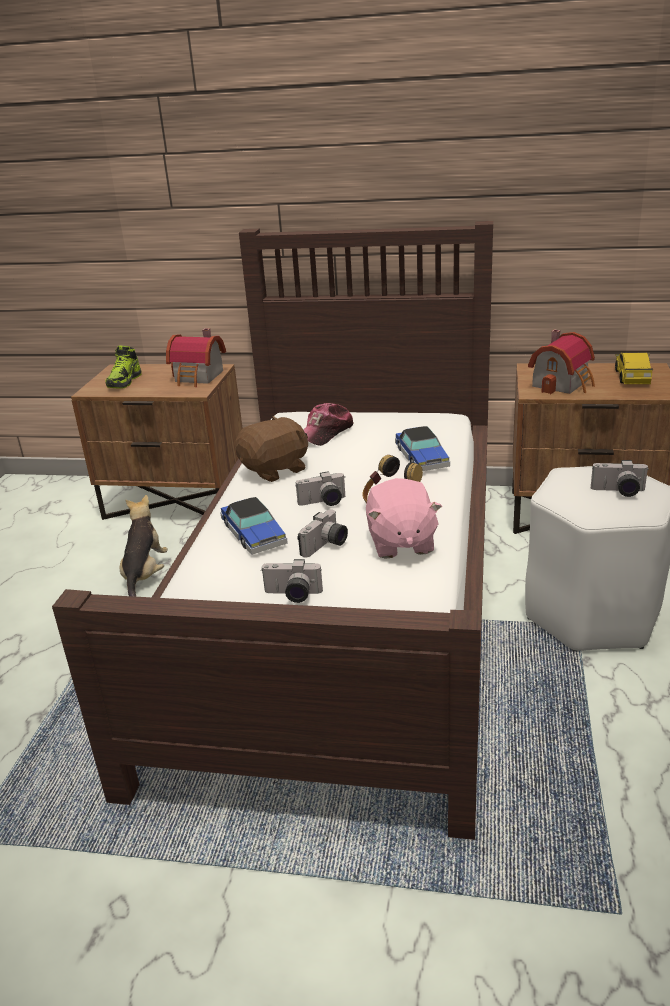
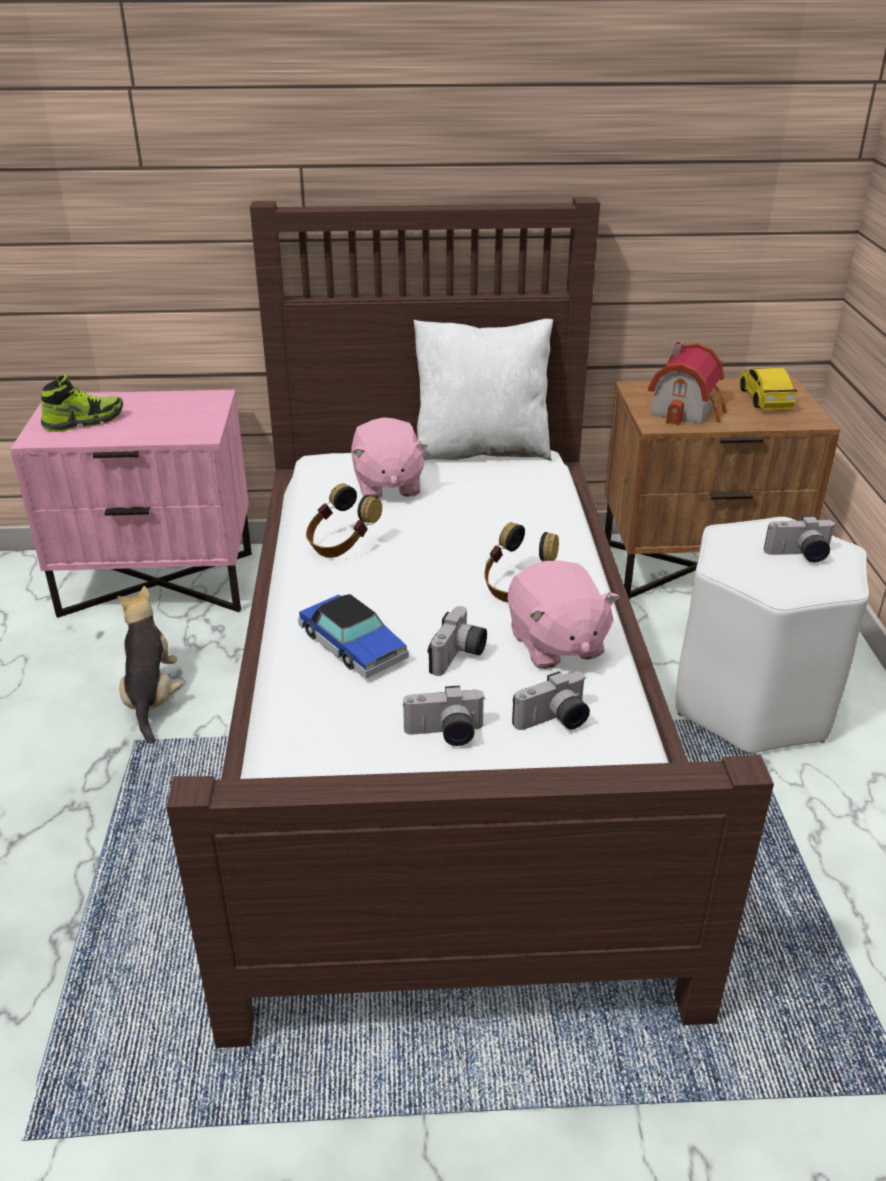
camera: 15 degrees left, 5 degrees up
(124, 381) = (84, 421): shoe -> shoe turned 120 degrees counterclockwise
(177, 501) = (159, 582): brown nightstand -> pink nightstand
(199, 377) = (194, 412): toy house -> none
(275, 470) = (341, 545): brown plush toy -> headphones
(323, 503) = (428, 591): camera -> camera (554, 722)
(325, 433) = (387, 485): cap -> pink plush toy
(407, 412) = (481, 450): none -> white pillow
(421, 457) = (529, 517): toy car -> none

